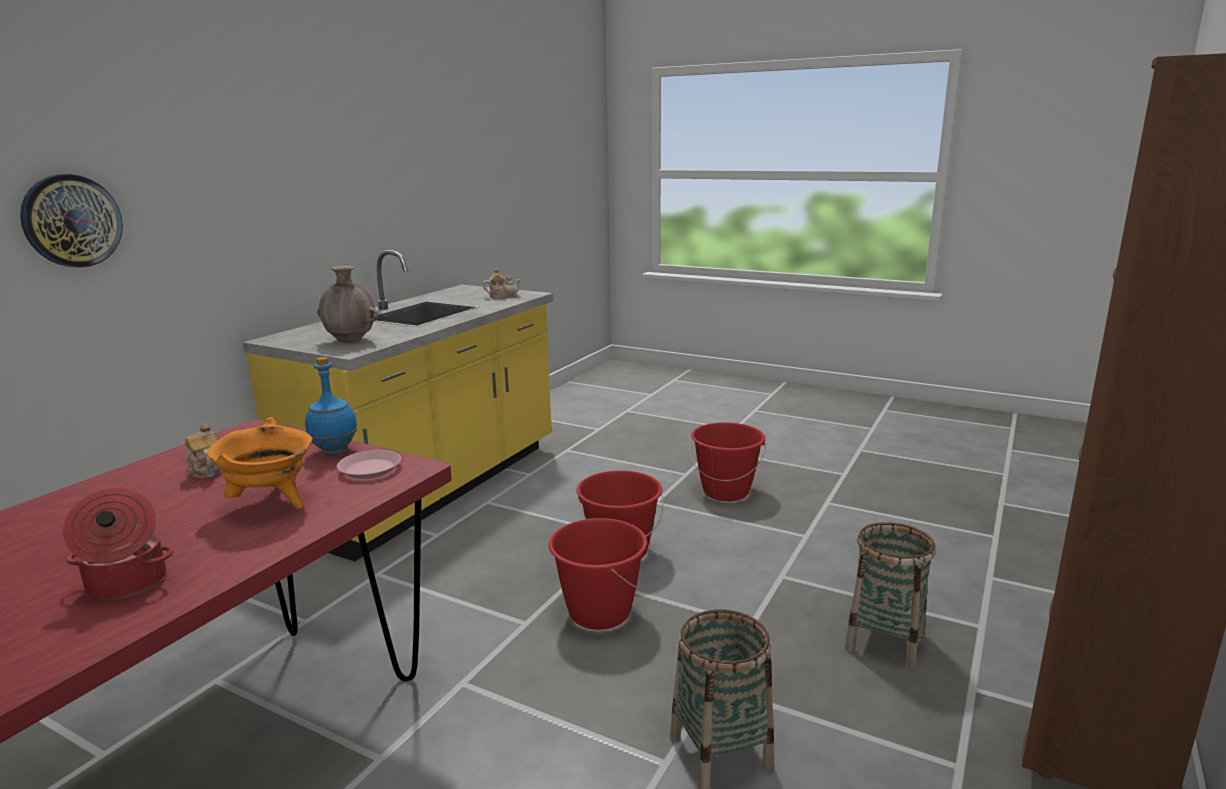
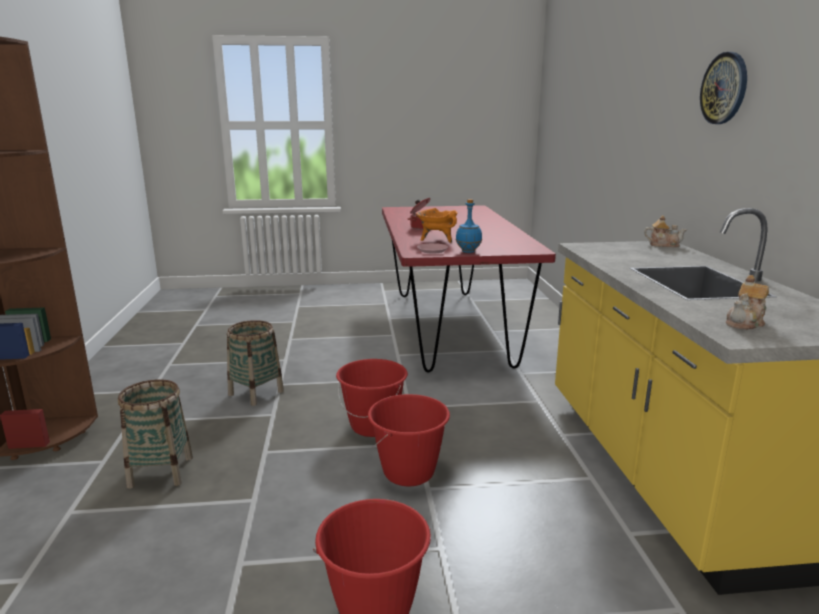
camera: 145 degrees right, 0 degrees up
(72, 221) = (642, 128): wall clock -> wall clock (724, 88)
(205, 470) = (495, 240): teapot -> teapot (663, 245)
(351, 341) = (612, 250): brown vase -> none

